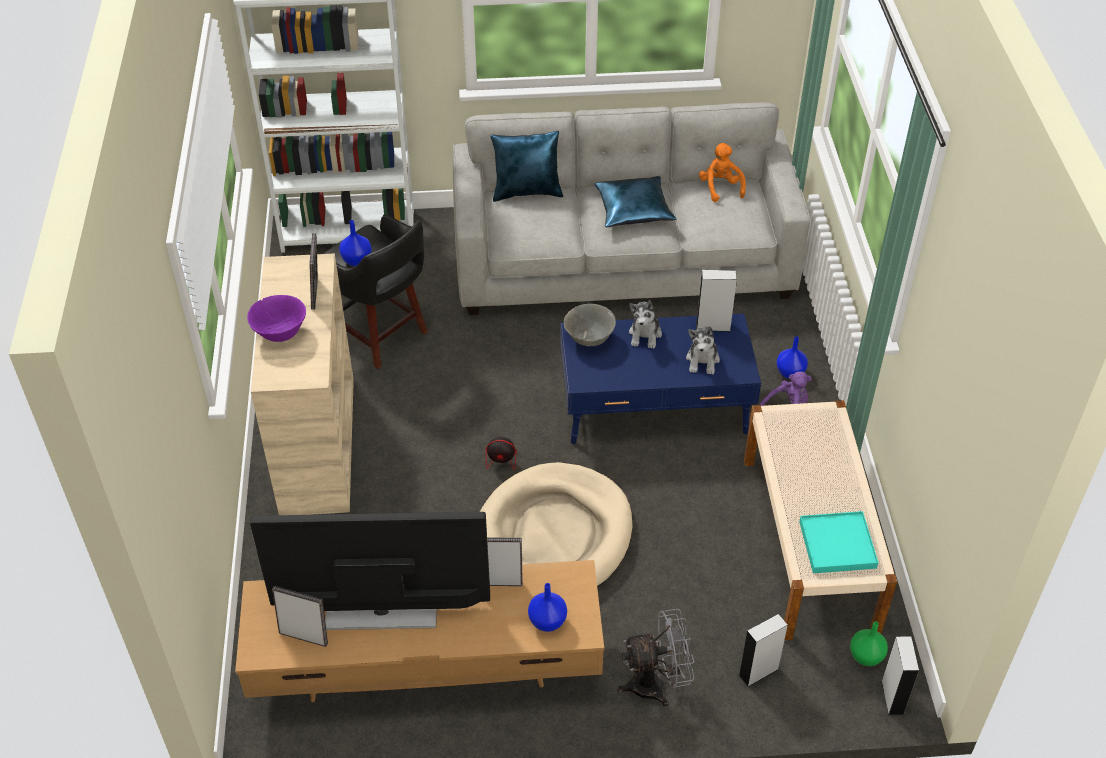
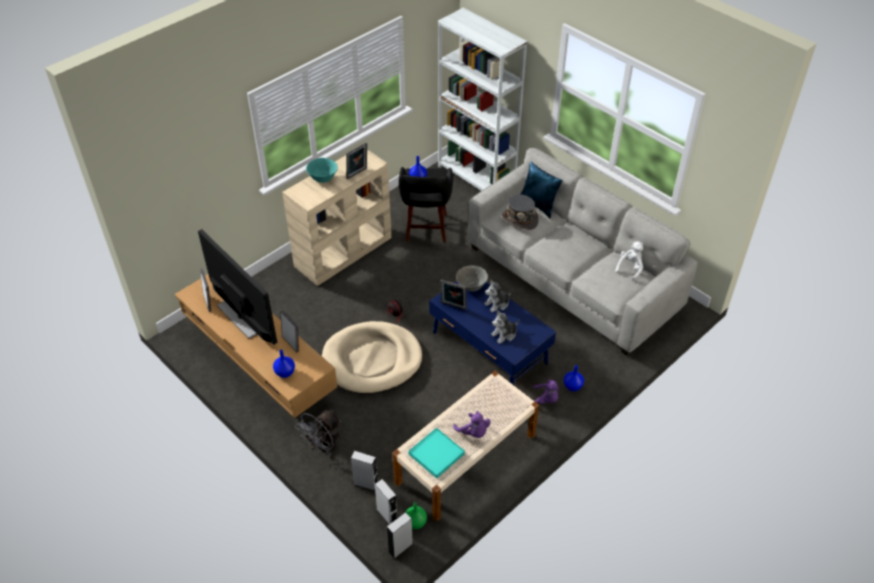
camera: 50 degrees right, 0 degrees up
(280, 333) = (323, 178): purple bowl -> turquoise bowl
(534, 222) = (520, 219): none -> grey hat
(605, 377) = (453, 306): none -> picture frame
(634, 209) = (573, 247): blue pillow -> none
(656, 685) = (323, 449): grey fan -> grey fan turned 90 degrees clockwise
(713, 326) = (532, 325): grey speaker -> grey speaker (387, 515)
(720, 187) = (630, 268): orange plush toy -> white plush toy
(834, 487) = (473, 432): none -> purple plush toy

